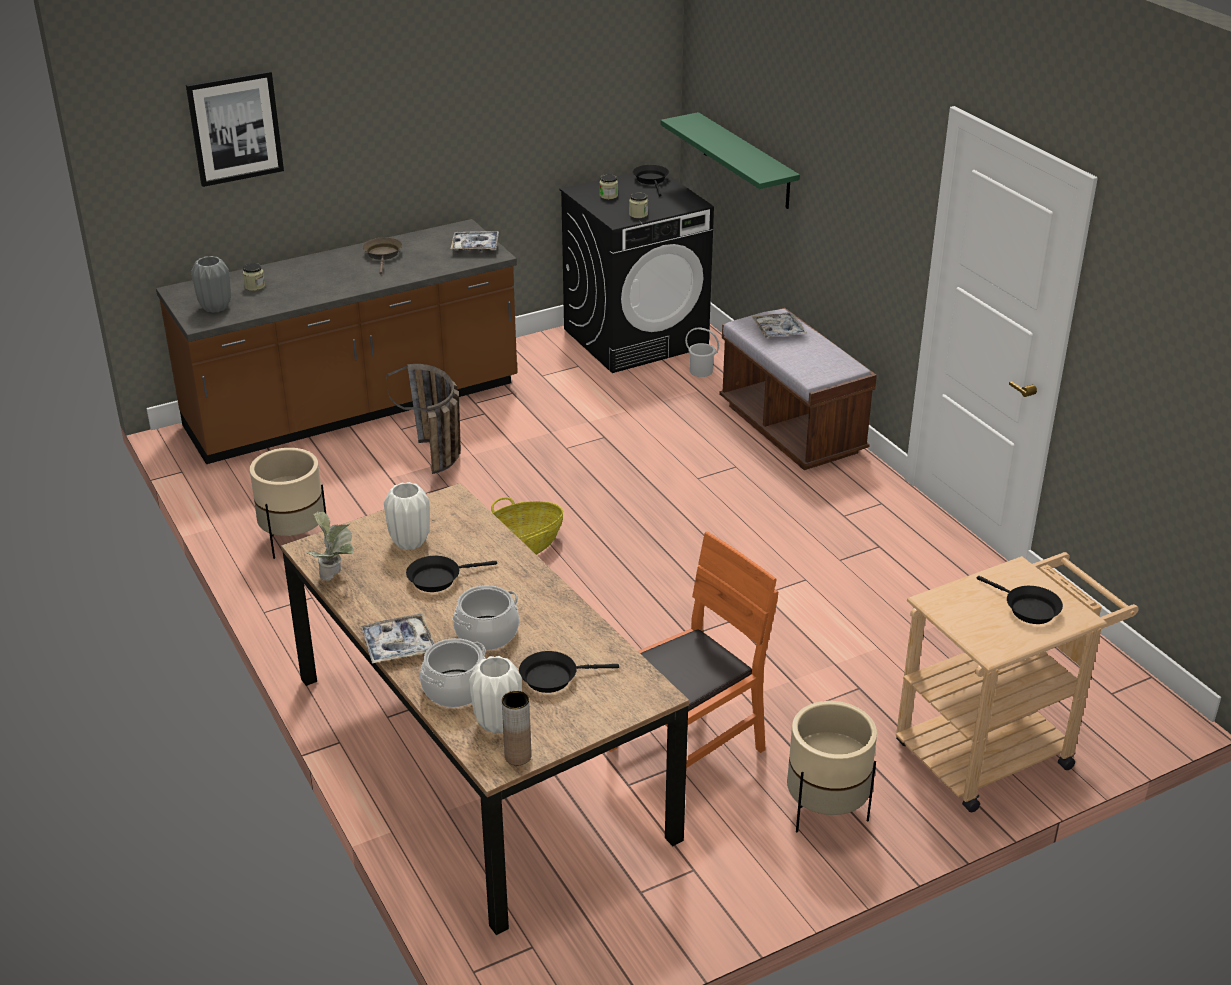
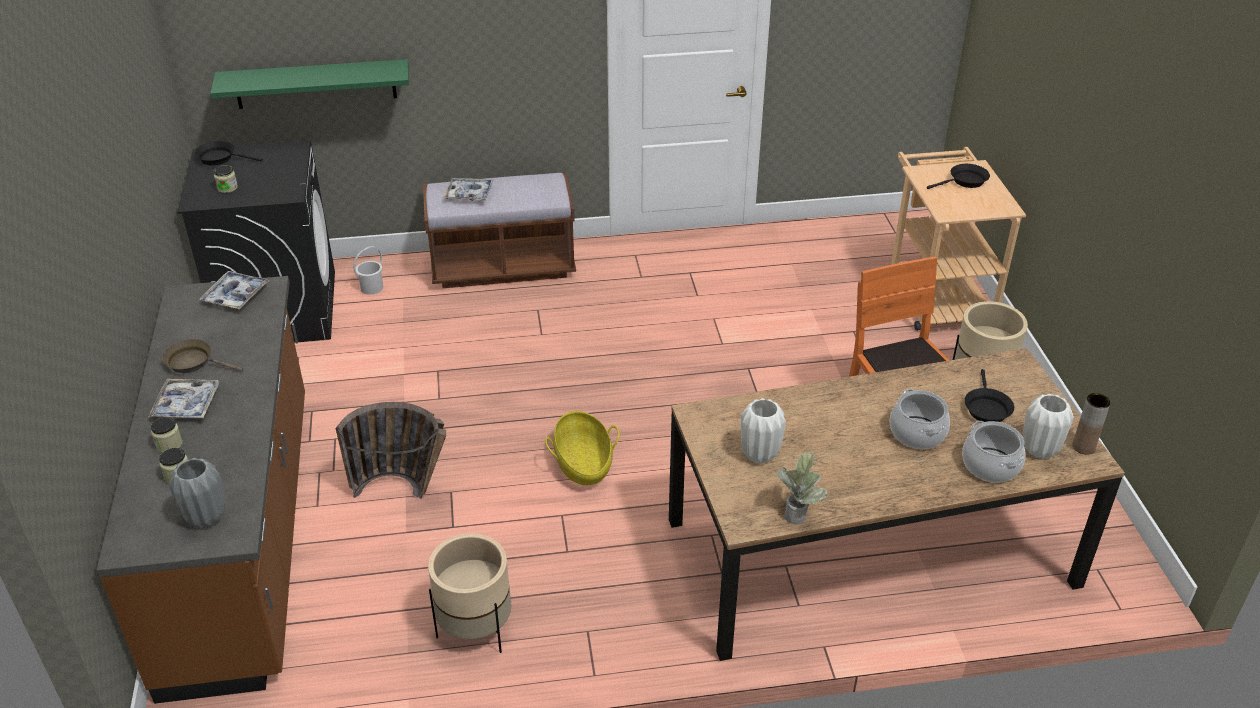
camera: 70 degrees left, 5 degrees up
(235, 128) = (60, 318): picture -> none
(398, 645) = (920, 489): tray -> tray (186, 404)
(438, 578) = (826, 446): black frying pan -> none
(638, 214) = (287, 181): jar -> jar (169, 444)

